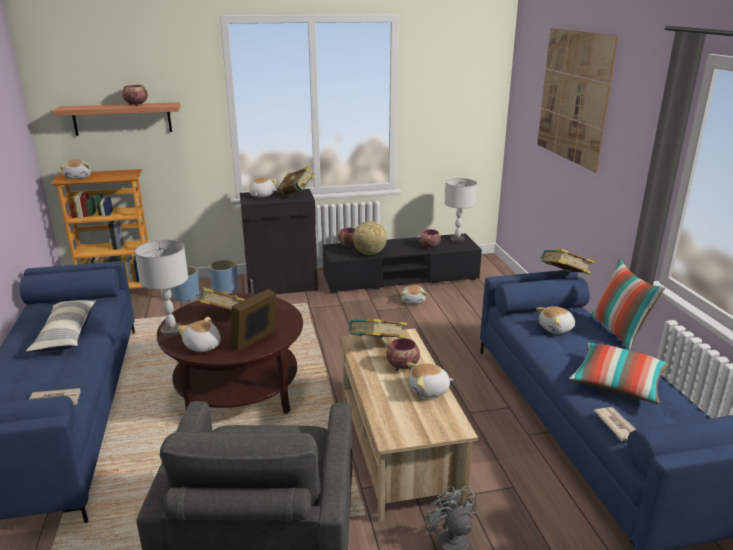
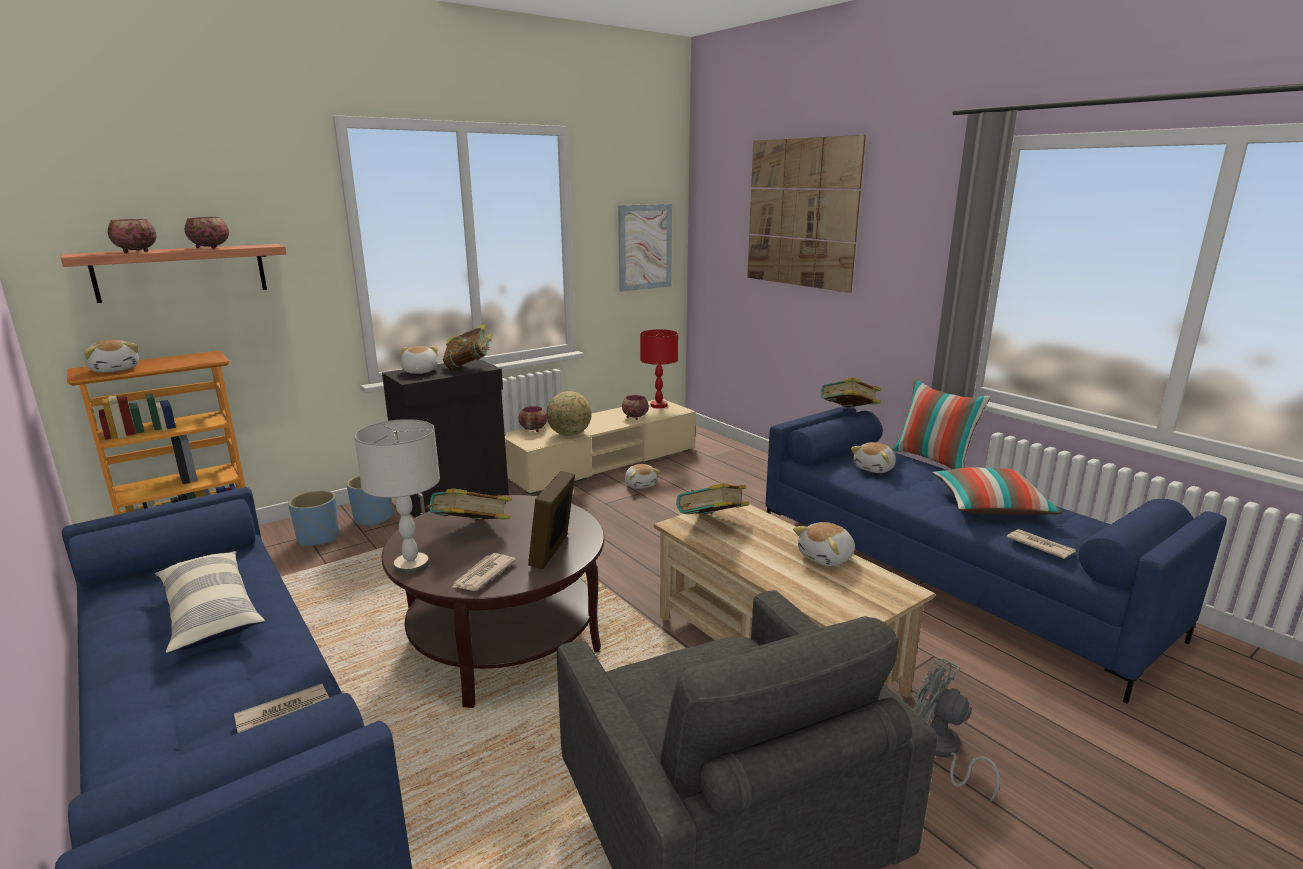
camera: 25 degrees left, 5 degrees down
(202, 346) = (483, 575): plush toy -> newspaper
(400, 277) = (602, 462): black tv stand -> beige tv stand
(402, 367) = (767, 540): bowl -> bowl (135, 251)
(457, 239) = (658, 405): grey table lamp -> red table lamp
(465, 110) = (645, 247): none -> picture

